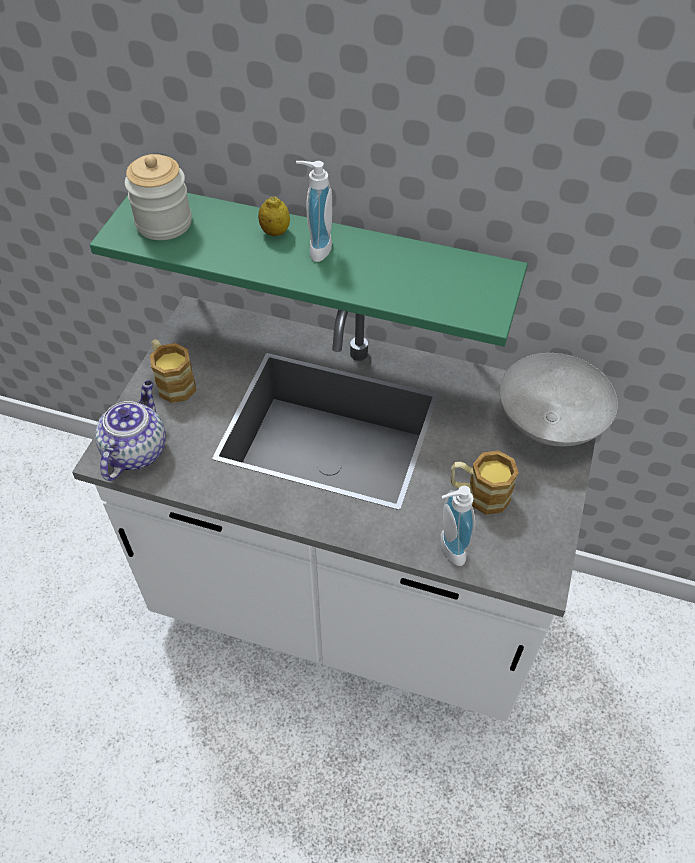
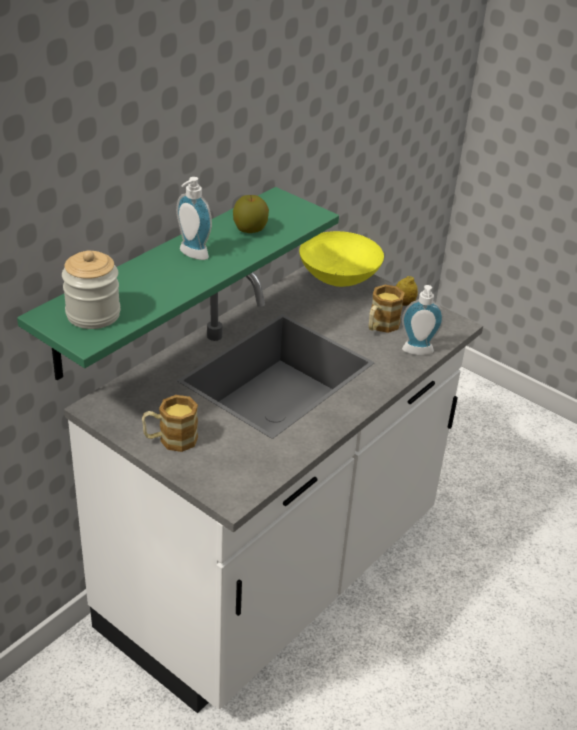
camera: 70 degrees left, 15 degrees down
(136, 450) = (234, 479): teapot -> none
(275, 232) = (155, 267): lemon -> lemon (404, 303)
(404, 273) = (250, 230): none -> apple
(548, 423) = (339, 280): grey bowl -> yellow bowl

